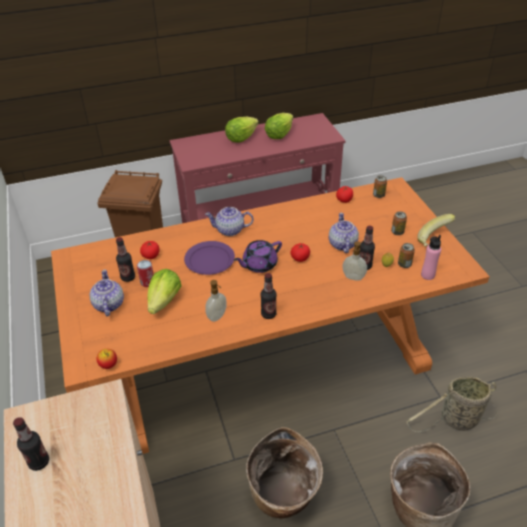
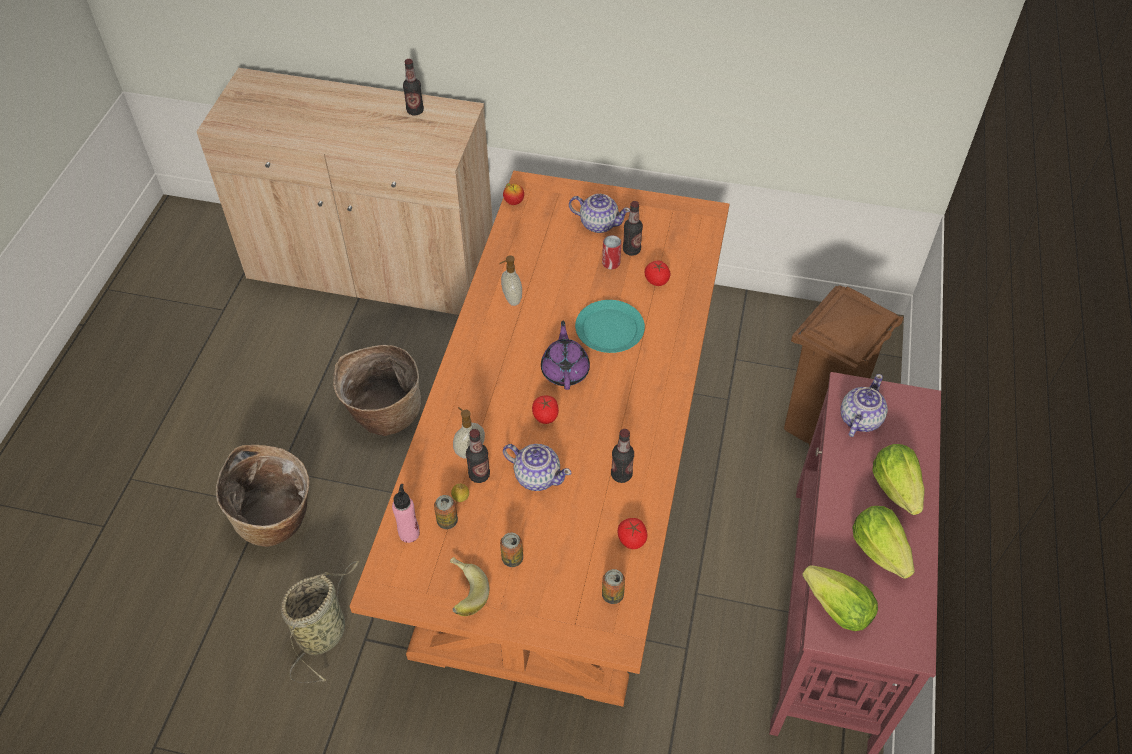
camera: 120 degrees right, 10 degrees up
(164, 301) = (569, 266): lettuce -> lettuce (837, 609)
(210, 260) = (609, 329): purple plate -> turquoise plate
(230, 230) = (653, 372): teapot -> teapot (859, 419)
(268, 314) = (479, 341): bottle -> bottle (621, 475)

